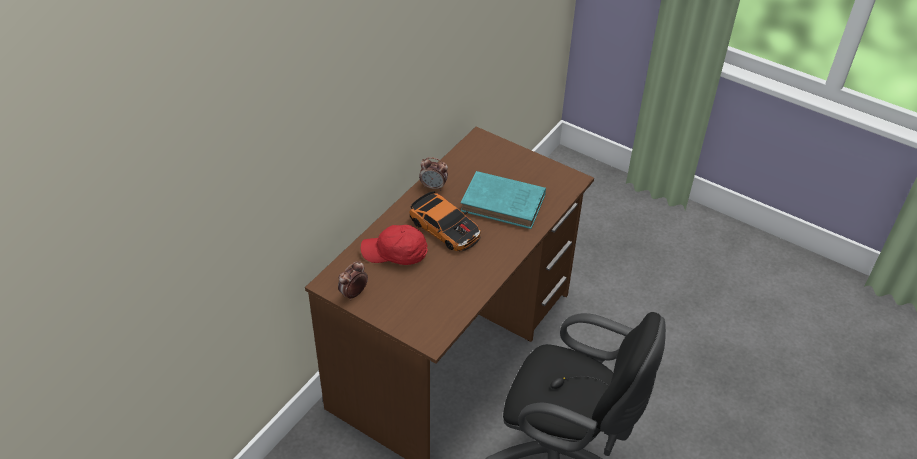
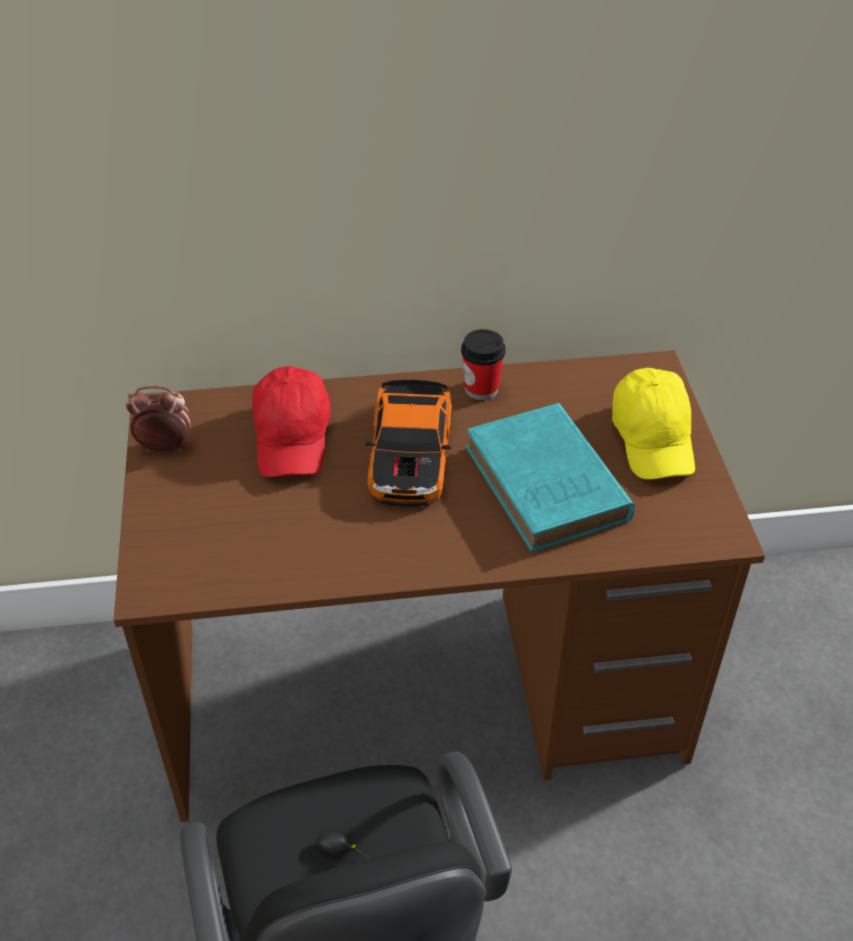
camera: 50 degrees right, 0 degrees up
(395, 253) = (293, 437): red cap -> red cap turned 150 degrees counterclockwise
(433, 187) = (481, 389): alarm clock -> cup
(513, 163) = (653, 439): none -> yellow cap

